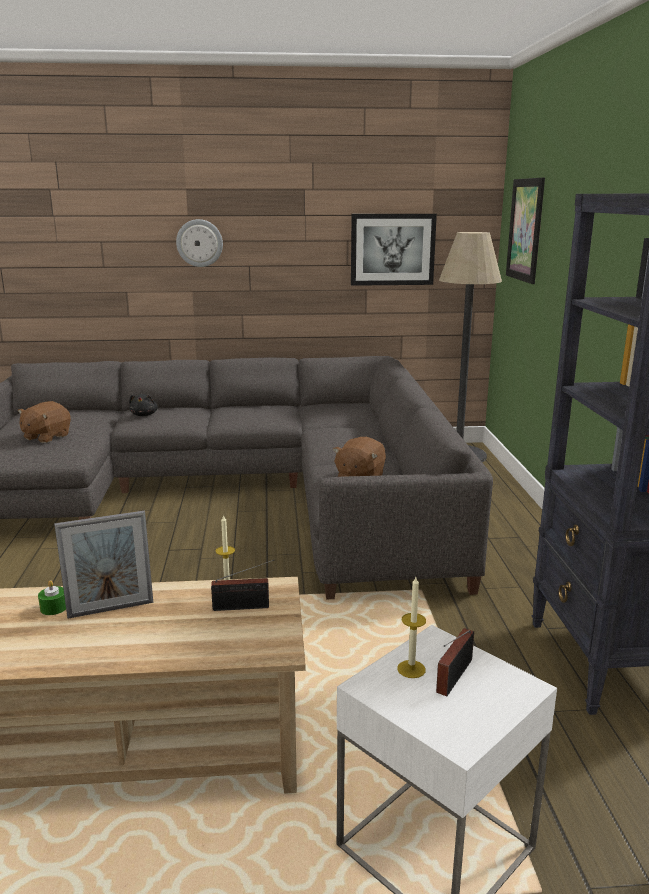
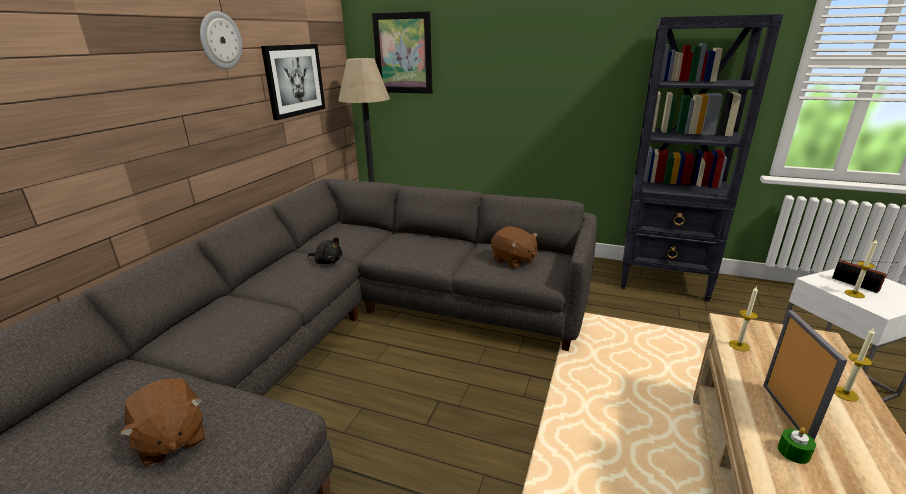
camera: 65 degrees left, 5 degrees up
(144, 415) = (196, 337): black plush toy -> black plush toy (327, 261)
(155, 647) = (845, 394): none -> candle
(199, 243) = (119, 93): wall clock -> wall clock (220, 40)
(244, 607) = (765, 342): radio -> none

